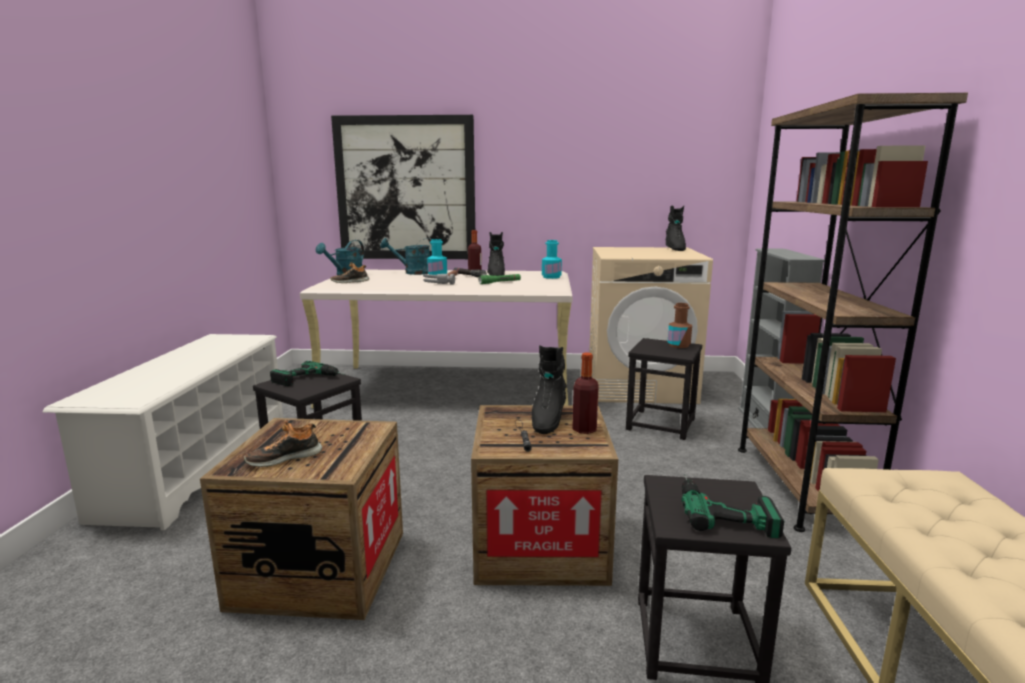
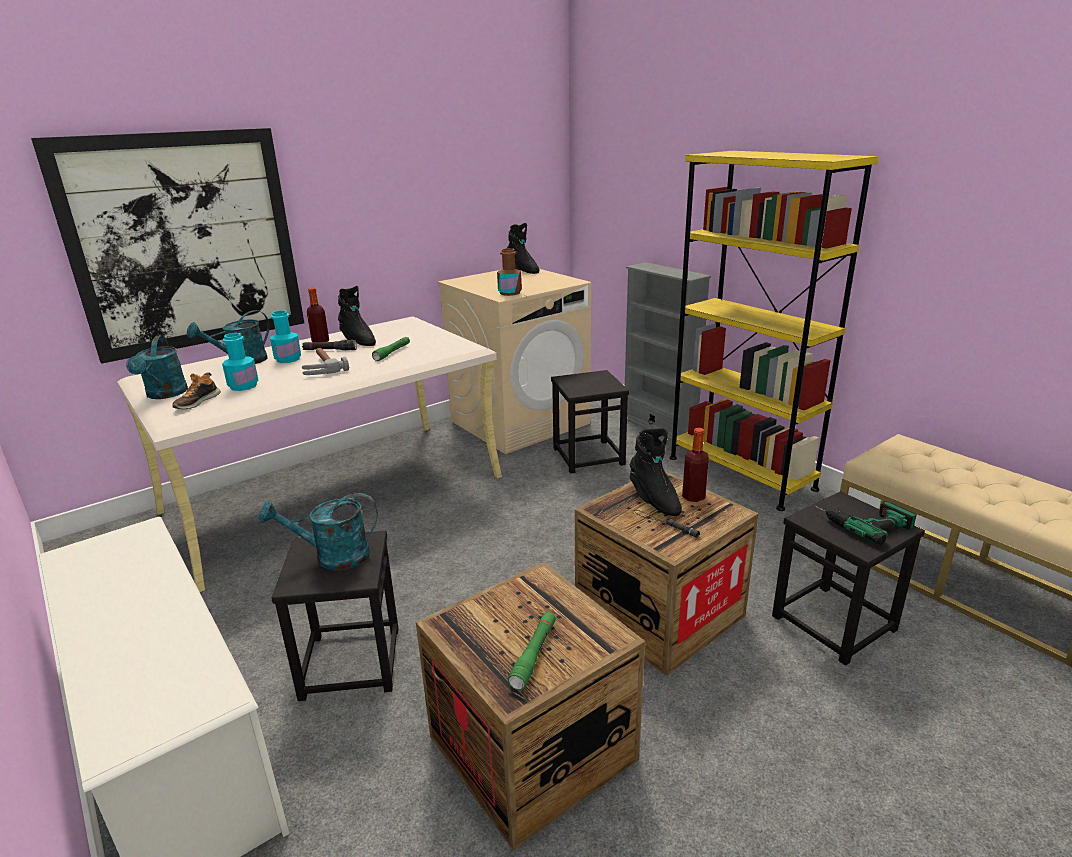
camera: 40 degrees left, 10 degrees up
(284, 458) = (534, 655): shoe -> green flashlight
(310, 380) = (332, 557): power drill -> turquoise watering can
(551, 277) = (425, 329): turquoise bottle -> turquoise bottle (243, 386)
(678, 345) = (593, 376): brown bottle -> brown bottle (510, 293)
(800, 485) = (740, 473): brown bookcase -> yellow bookcase

